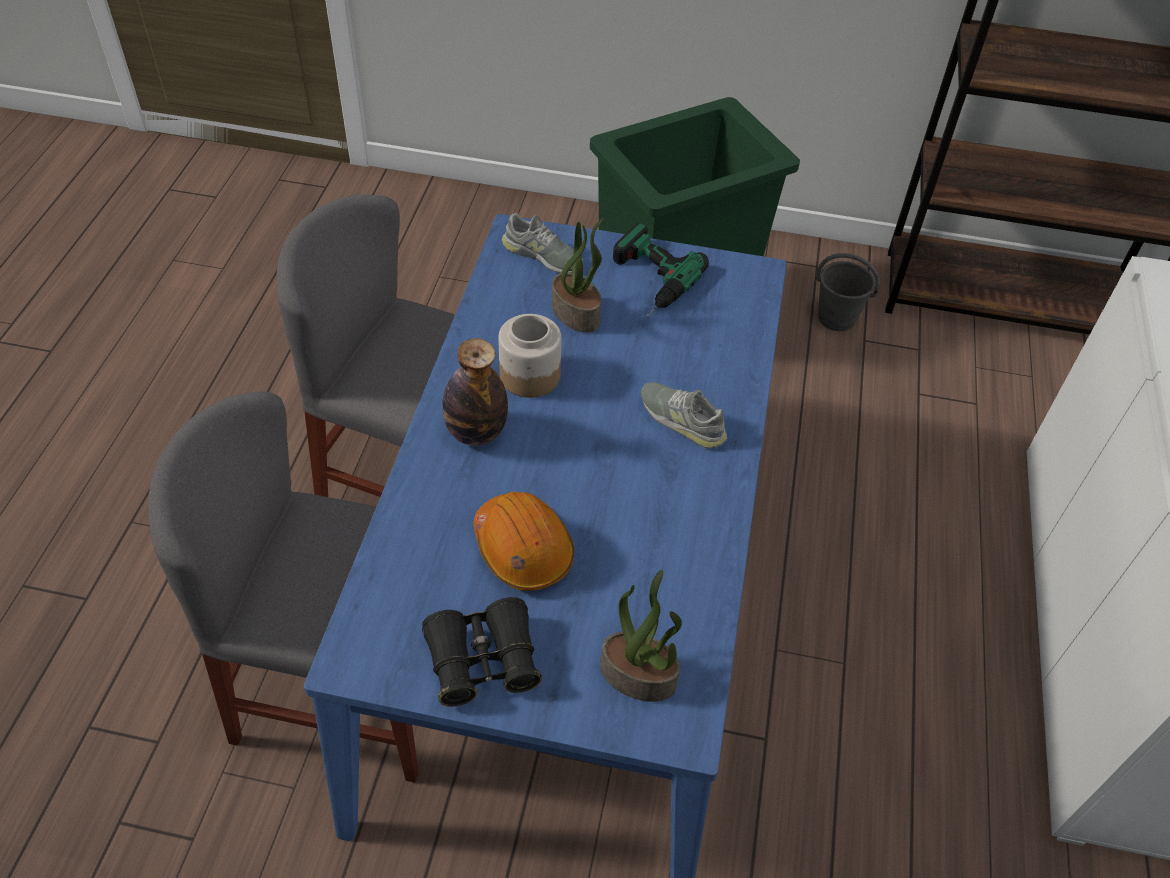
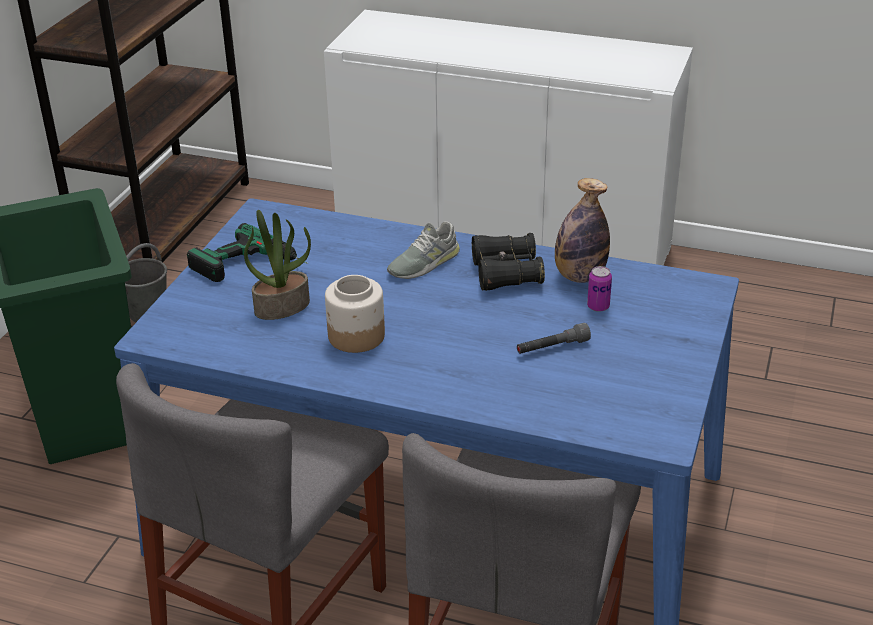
camera: 80 degrees left, 15 degrees down
(476, 432) = (420, 368): bottle -> bottle (579, 276)
(483, 661) = (659, 371): black binoculars -> black binoculars (506, 273)
(523, 549) = (552, 347): orange hard hat -> grey flashlight
(542, 255) = (193, 322): grey shoe -> none
(615, 596) = (598, 306): none -> can
(639, 675) = (666, 301): potted plant -> none

